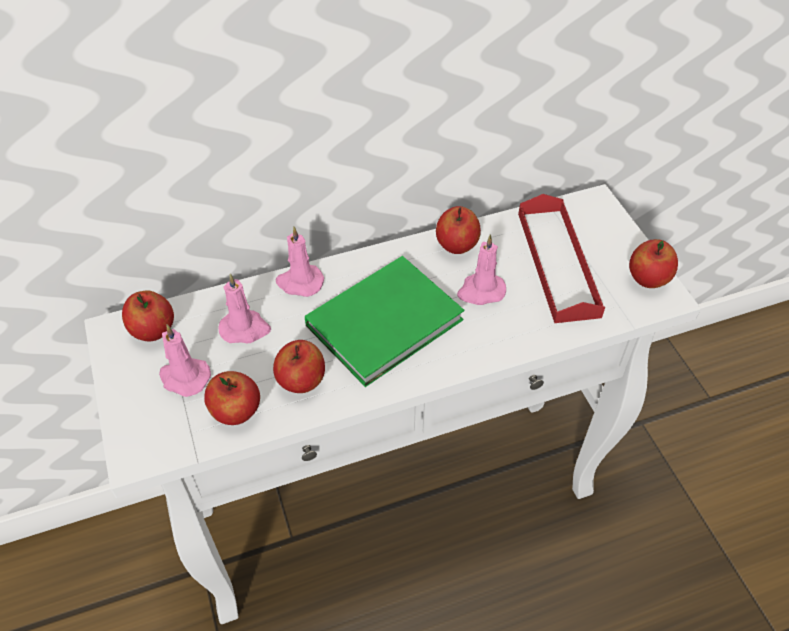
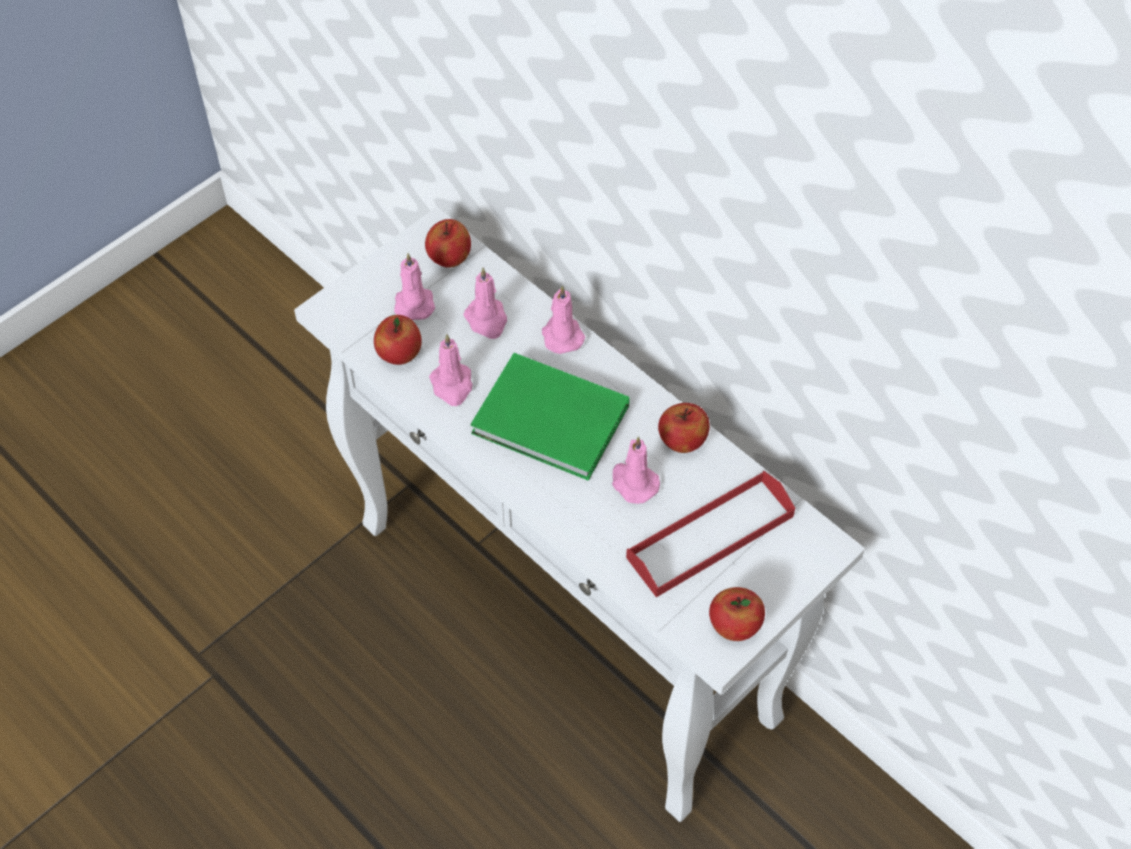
camera: 65 degrees right, 5 degrees up
(301, 382) = (452, 385): apple -> pink candle

